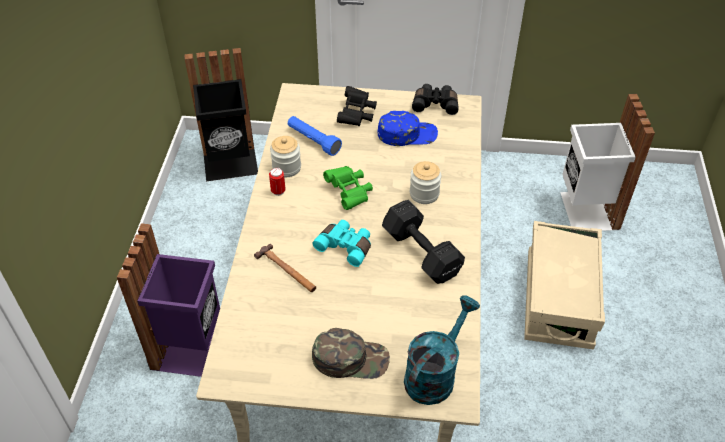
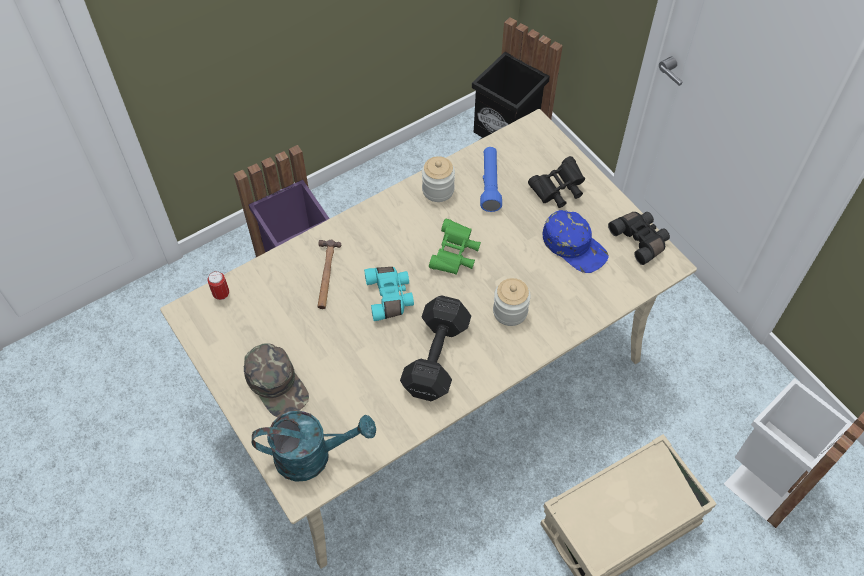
camera: 50 degrees right, 10 degrees up
(278, 191) = (405, 204): can -> can (221, 294)

